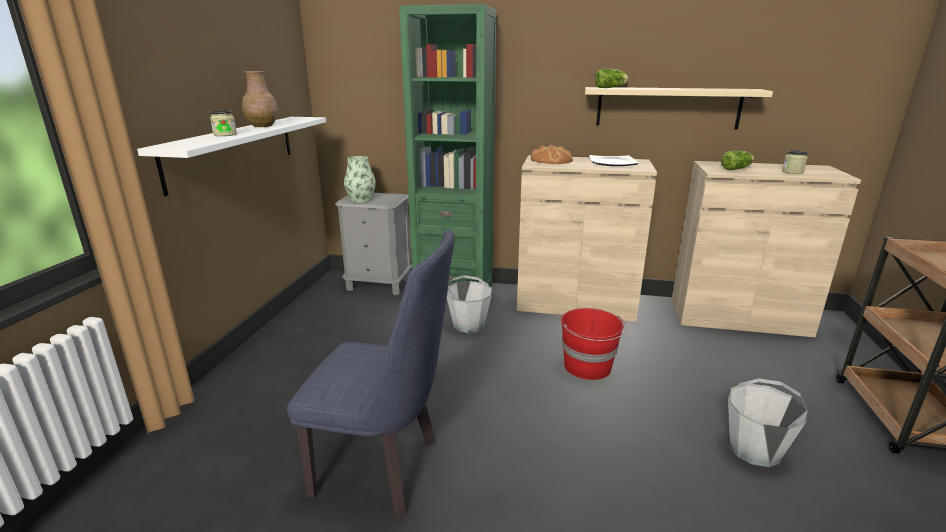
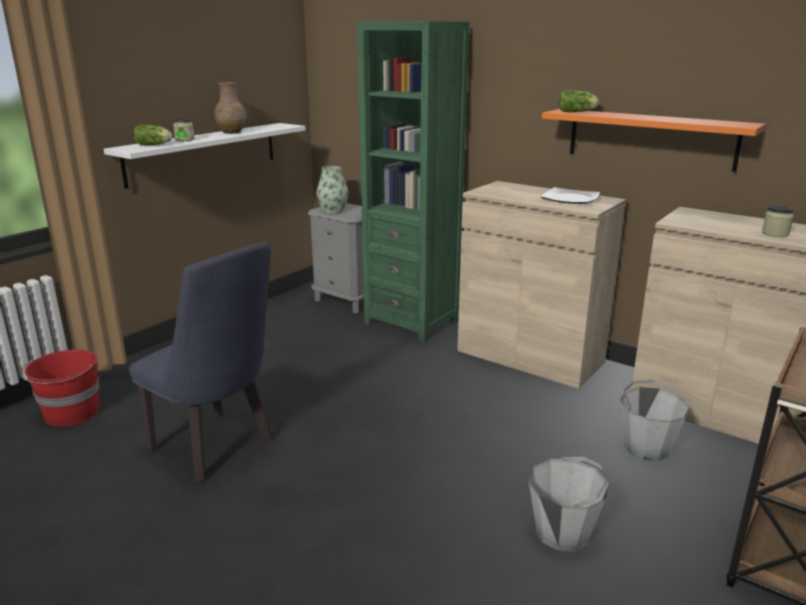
camera: 25 degrees right, 0 degrees up
(469, 325) = (396, 354): grey bucket -> grey bucket (647, 447)
(551, 160) = (508, 189): bread -> none
(588, 367) = (473, 418): red bucket -> red bucket (71, 413)
(667, 107) = (651, 139): beige shelf -> orange shelf
(737, 169) = (708, 222): lettuce -> lettuce (154, 145)

